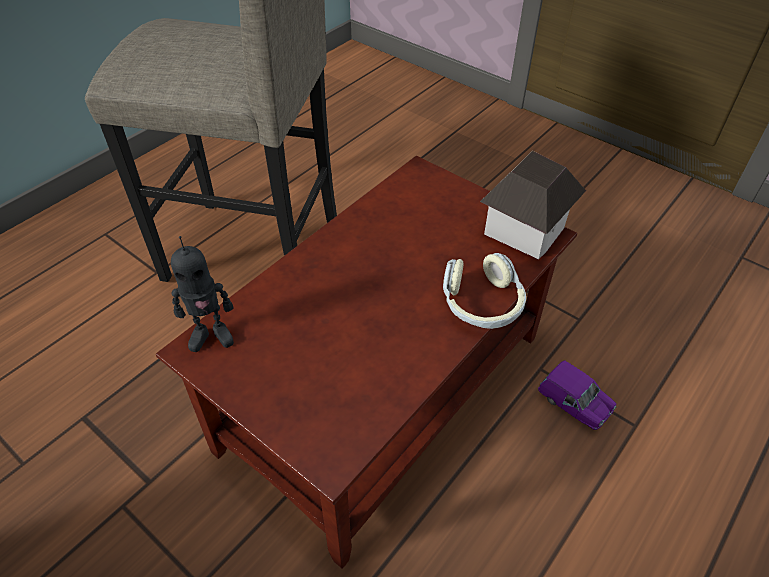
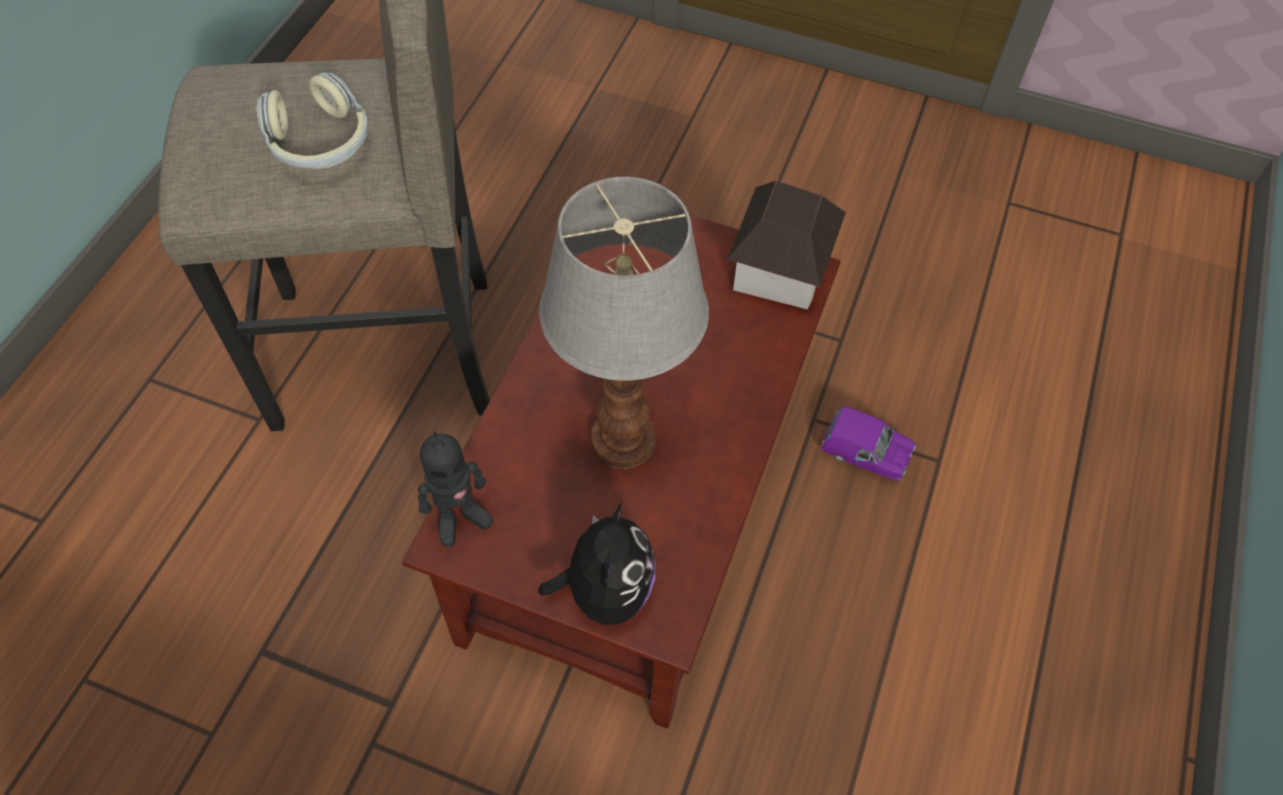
camera: 20 degrees left, 10 degrees up
(294, 416) = (605, 590): none -> plush toy
(358, 314) = (625, 441): none -> table lamp
(482, 304) = (763, 388): headphones -> headphones (320, 143)

